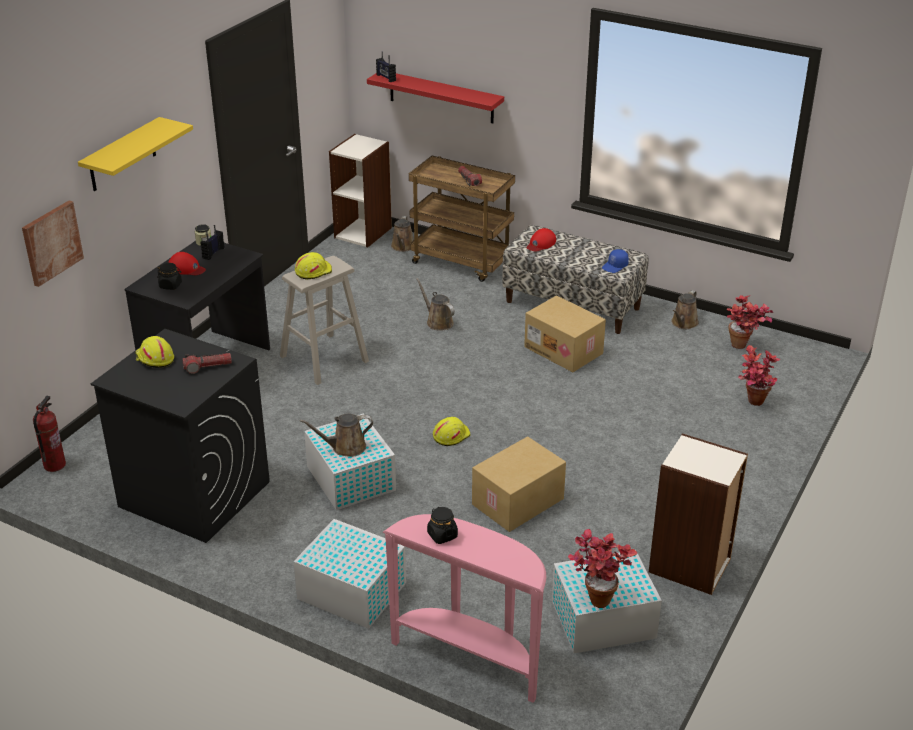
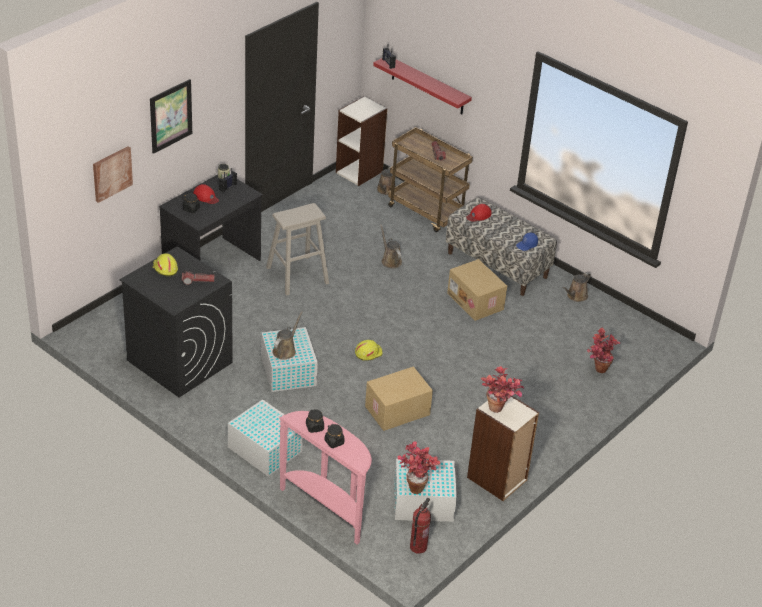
camera: 10 degrees right, 5 degrees up
(54, 465) = (91, 322): fire extinguisher -> fire extinguisher (418, 547)
(122, 155) = (170, 116): yellow shelf -> picture
(313, 271) = (295, 214): yellow hard hat -> none
(345, 447) = (285, 350): brown watering can -> brown watering can turned 120 degrees clockwise
(479, 551) = (334, 442): none -> black jar
(744, 347) = (613, 324): potted plant -> potted plant (499, 411)

